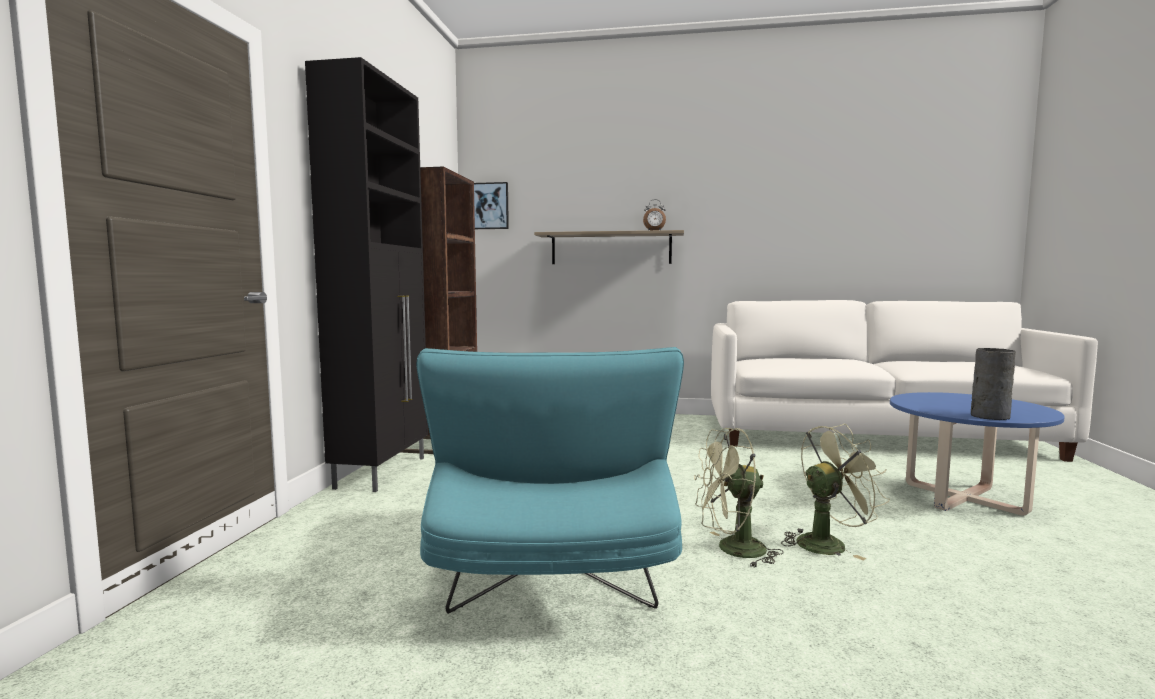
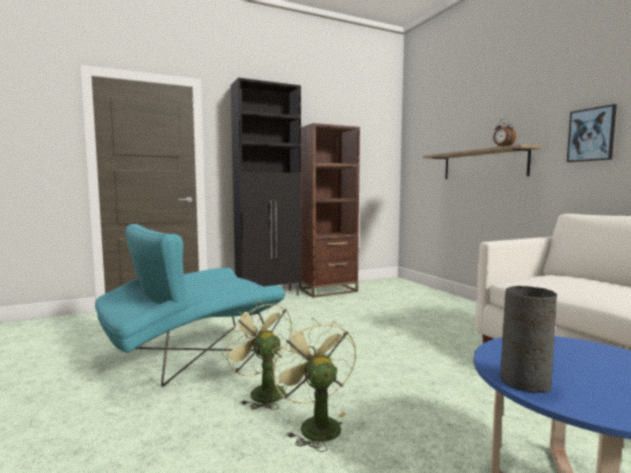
camera: 55 degrees right, 0 degrees up
(490, 206) = (415, 139): picture -> picture (591, 134)
(828, 543) = (315, 425): green fan -> green fan turned 150 degrees counterclockwise

